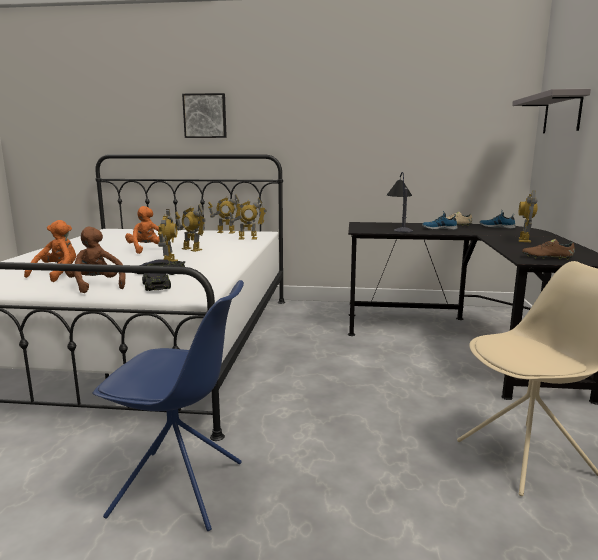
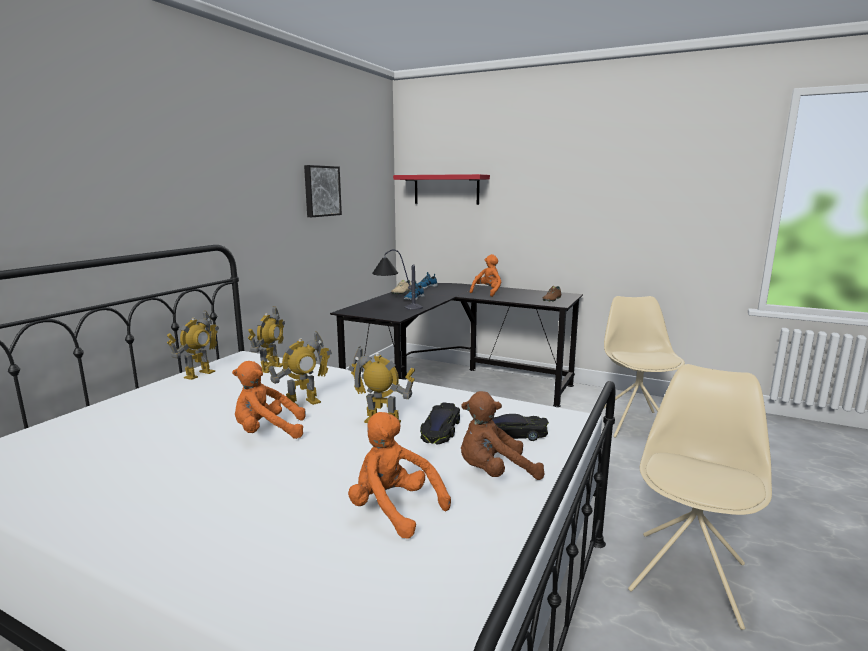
camera: 70 degrees left, 0 degrees up
(180, 489) = (688, 575): blue chair -> beige chair
(205, 116) = (101, 186): picture -> picture (321, 191)
(524, 240) = (487, 292): toy robot -> orange plush toy
(562, 113) = (446, 189): grey shelf -> red shelf

